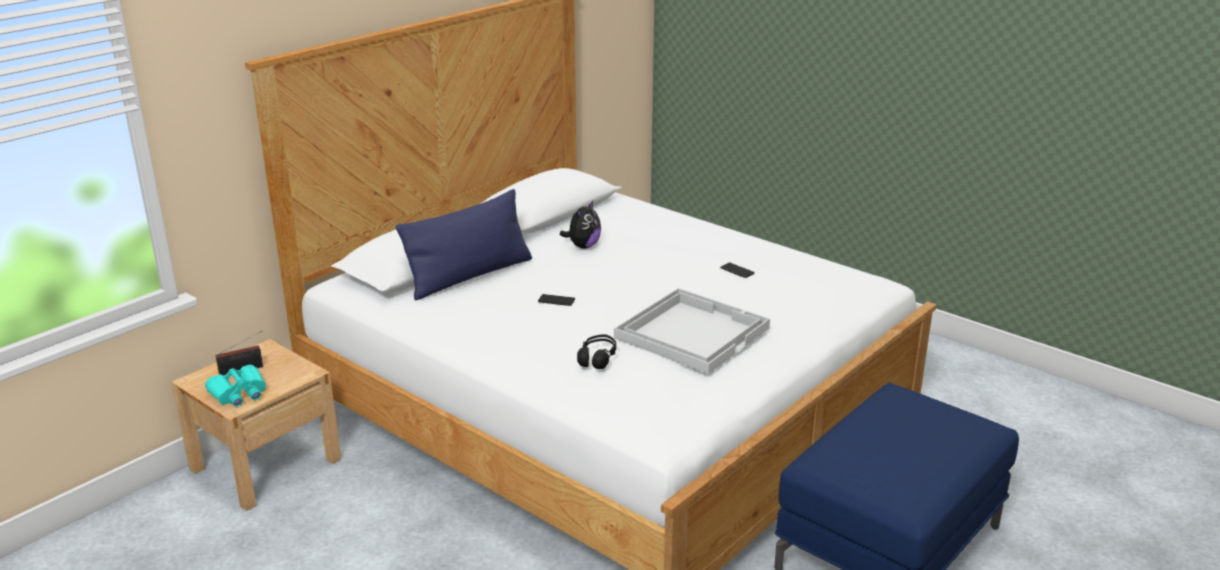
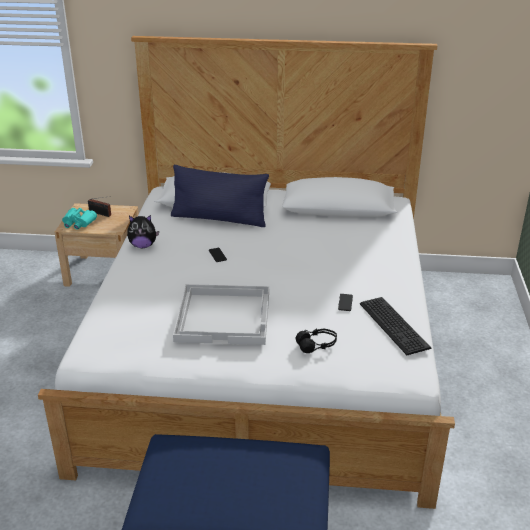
camera: 55 degrees right, 5 degrees up
(583, 246) = (306, 236): plush toy -> plush toy (143, 246)
(597, 358) = (155, 295): black headphones -> black headphones (316, 345)
(799, 263) = (394, 324): none -> keyboard

